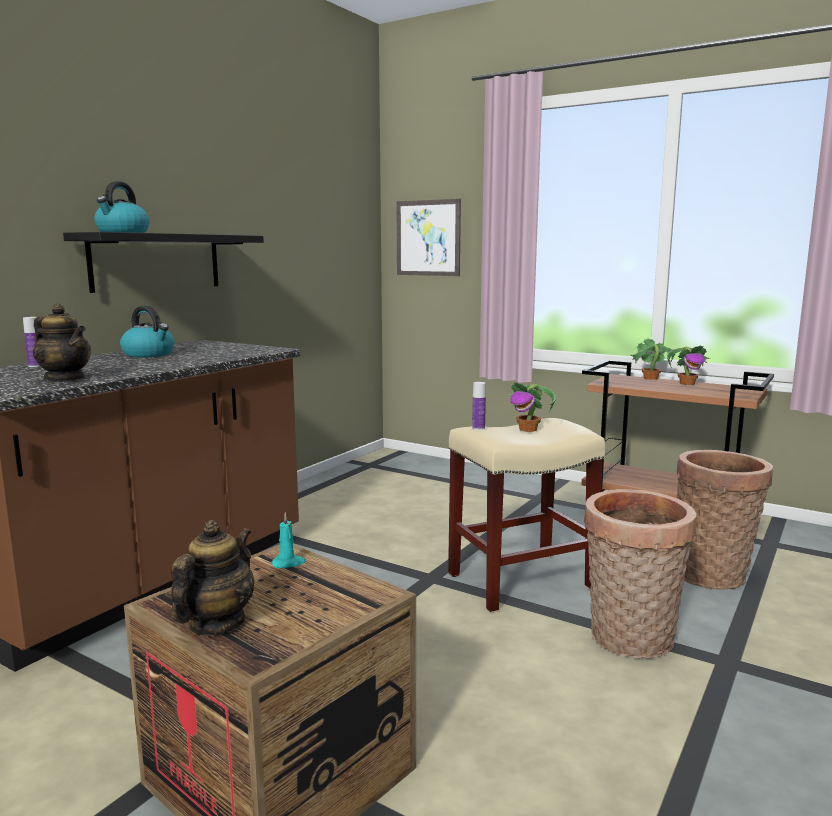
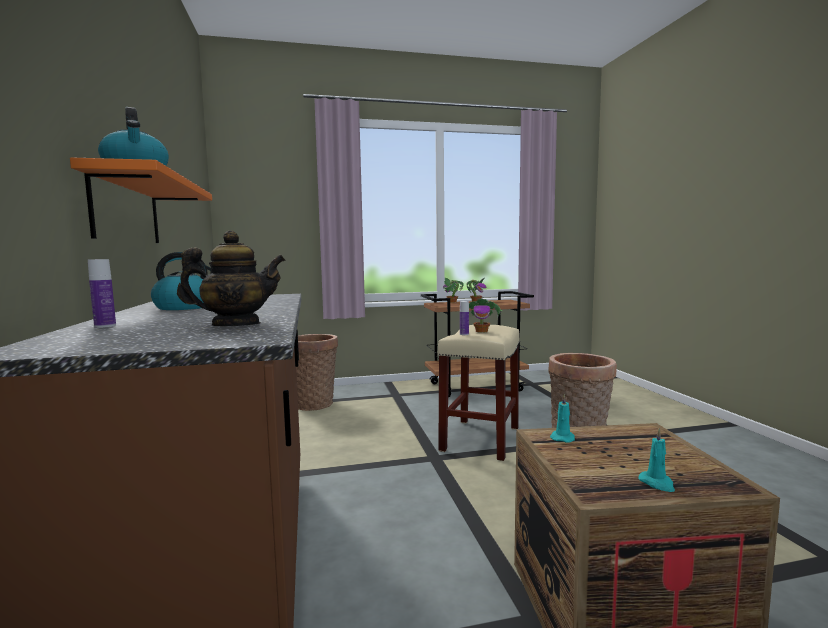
camera: 45 degrees left, 5 degrees down
(157, 262) = (127, 210): black shelf -> orange shelf
(216, 623) = (657, 483): teapot -> turquoise candle
(428, 238) = (262, 214): picture -> none
(713, 573) = (541, 403): basket -> basket (315, 403)

